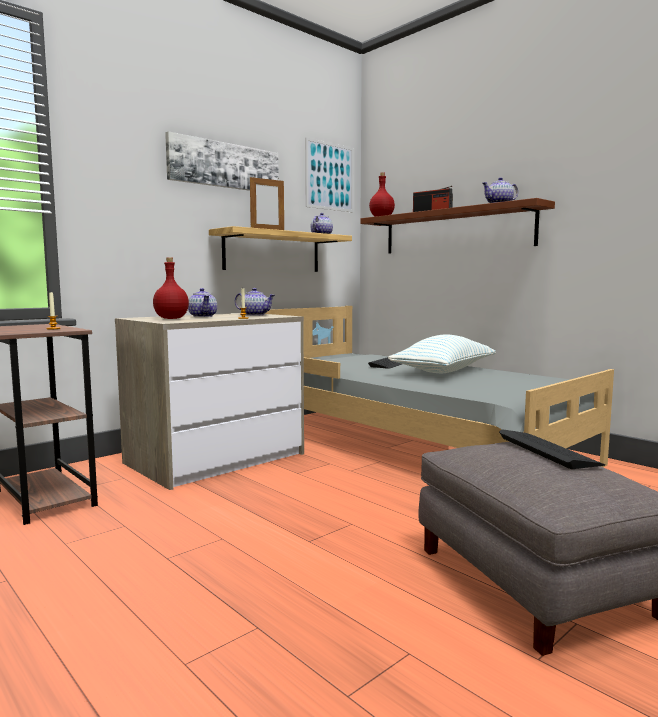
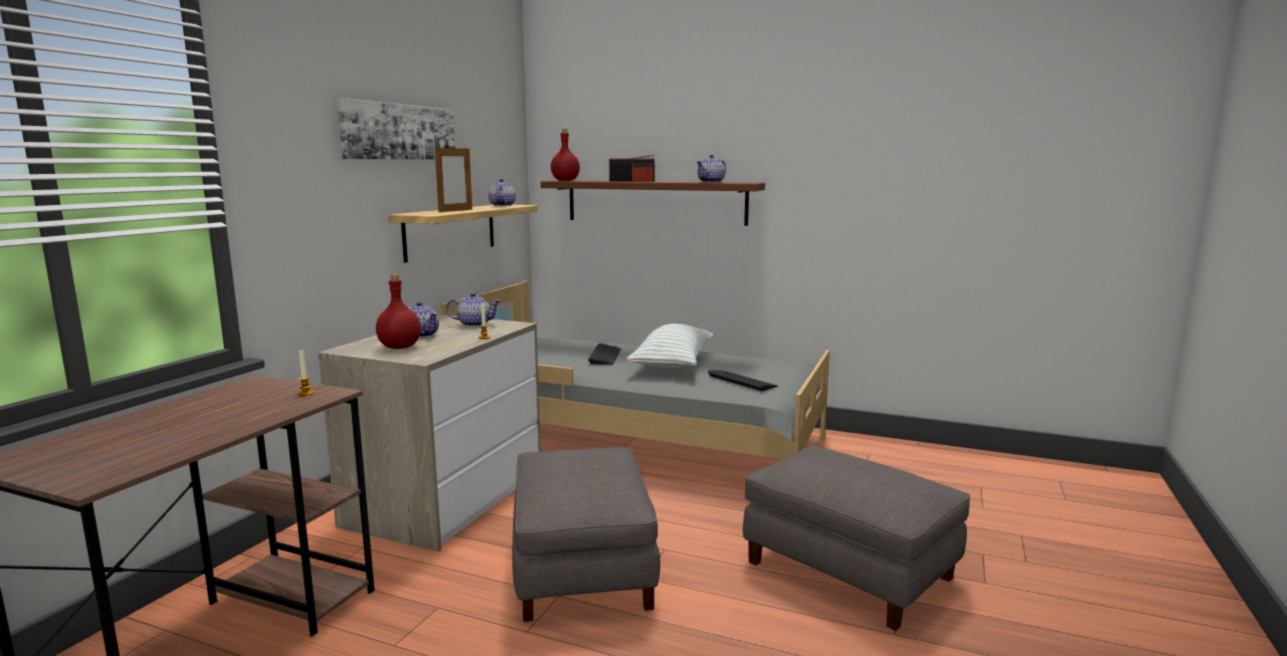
camera: 25 degrees left, 5 degrees up
(262, 523) = (581, 568): none -> grey ottoman
(330, 176) = (499, 129): picture -> none
(548, 450) = (854, 460): keyboard -> keyboard (742, 381)

